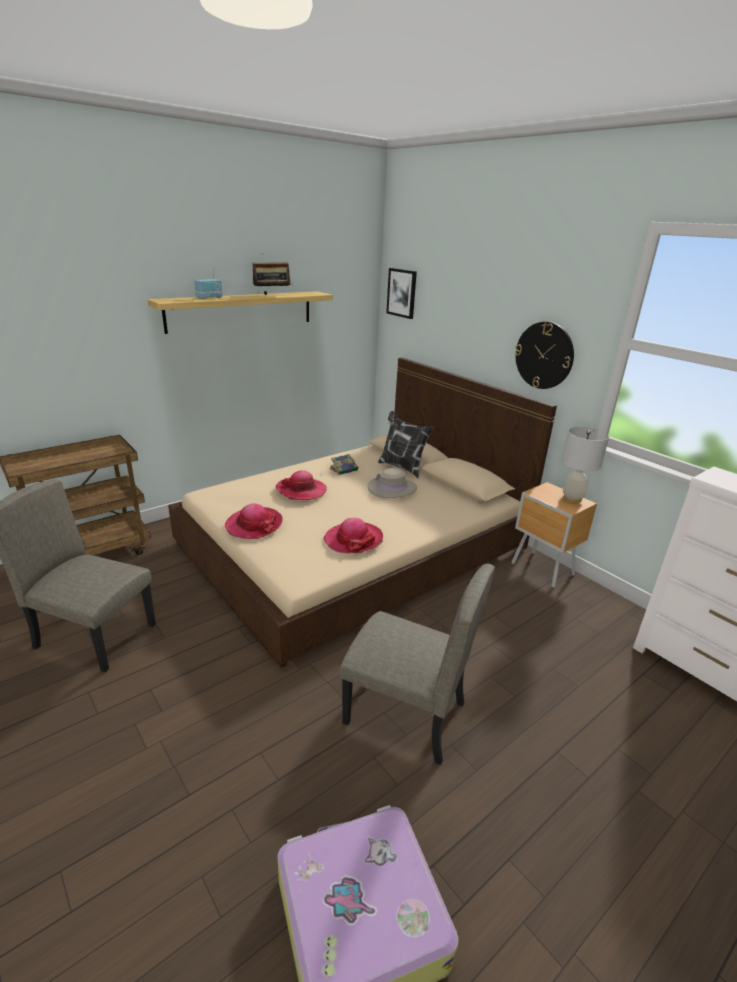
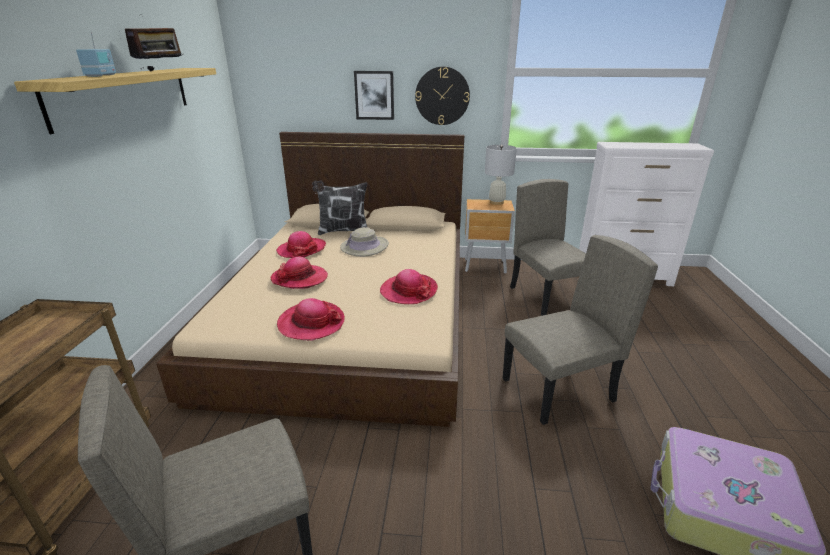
camera: 45 degrees left, 0 degrees up
(344, 469) = (301, 250): book -> hat
(402, 293) = (262, 65): picture -> picture (374, 95)
(556, 636) = (548, 297): none -> beige chair

